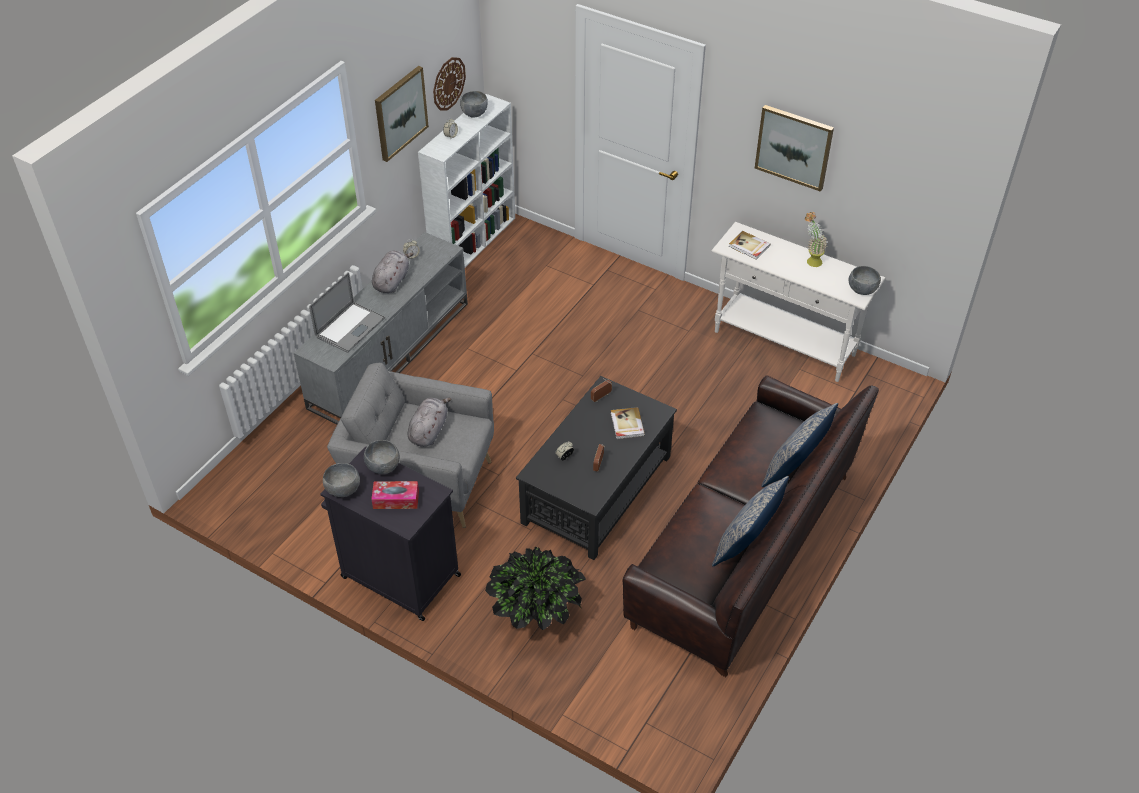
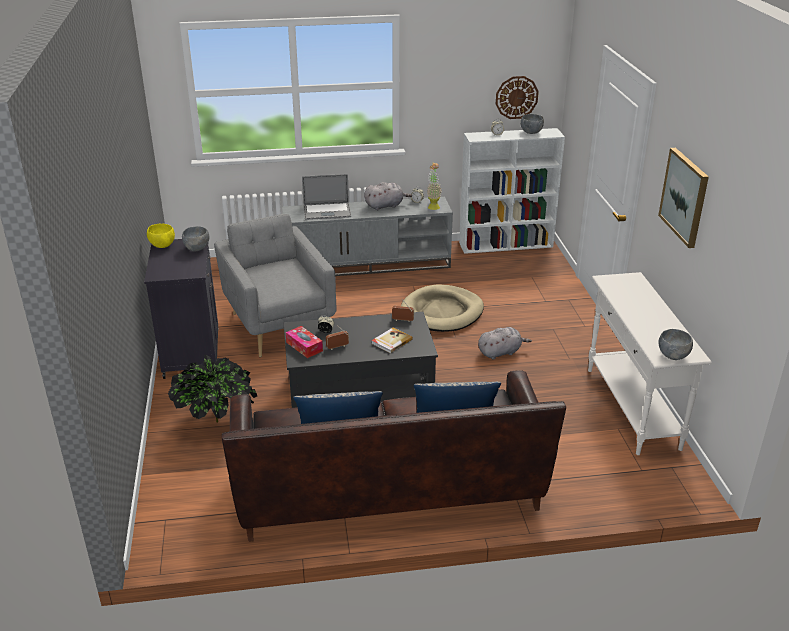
camera: 50 degrees right, 15 degrees down
(343, 490) = (162, 246): grey bowl -> yellow bowl
(396, 499) = (174, 263): tissue box -> tissue box (304, 346)
(400, 113) = (454, 91): picture -> none
(429, 431) = (281, 274): grey plush toy -> grey plush toy (500, 352)
(535, 358) = (442, 312): none -> beige dog bed
(749, 246) = (624, 288): book -> none
(810, 260) = (661, 319): potted plant -> potted plant (433, 206)

